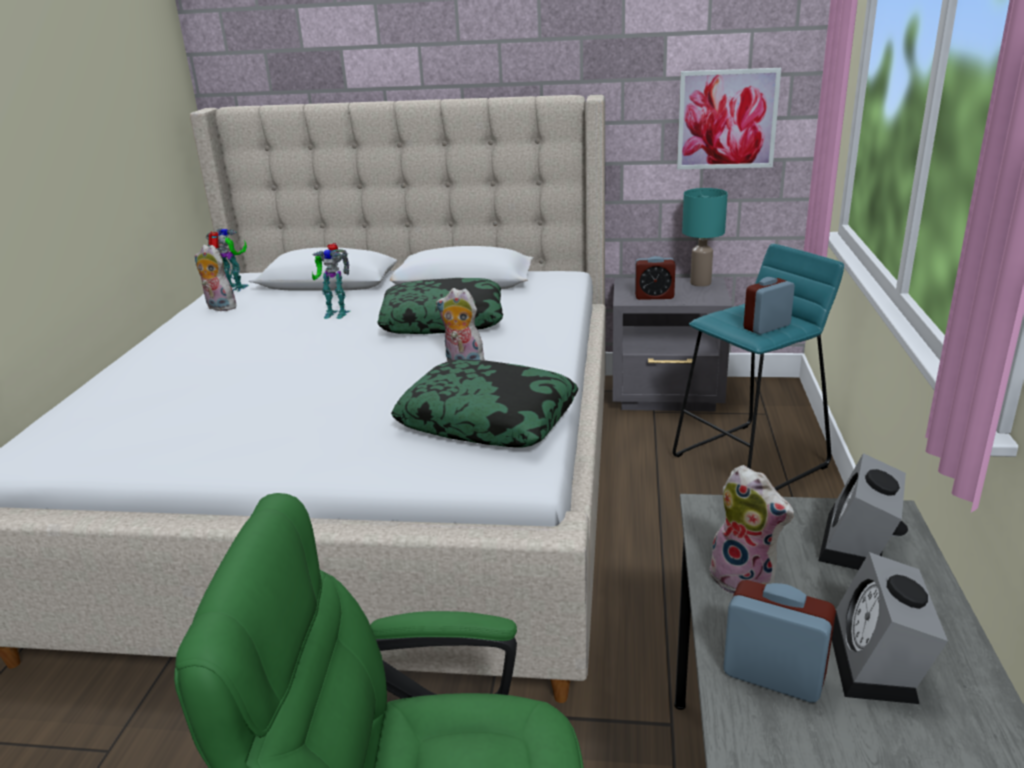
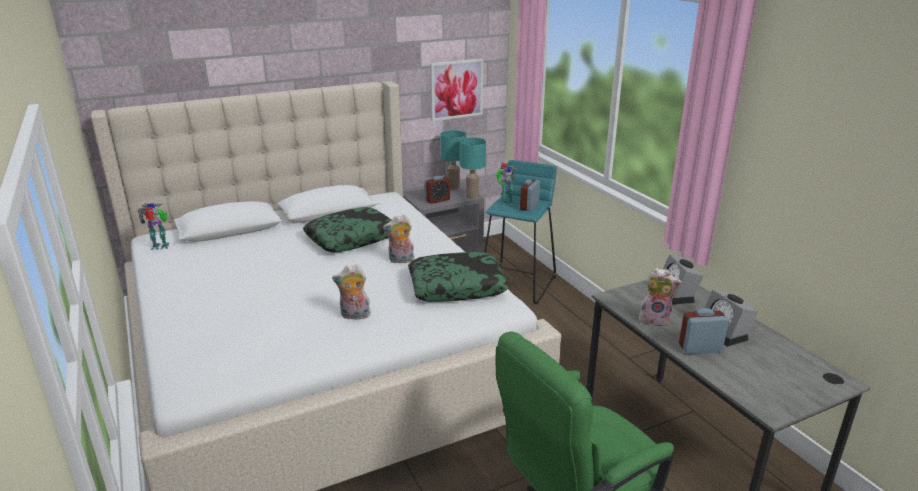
camera: 35 degrees left, 0 degrees up
(219, 307) = (171, 263): plush toy -> plush toy (354, 316)
(336, 313) = (271, 248): toy robot -> toy robot (505, 204)
(713, 300) = (471, 196): none -> turquoise table lamp

